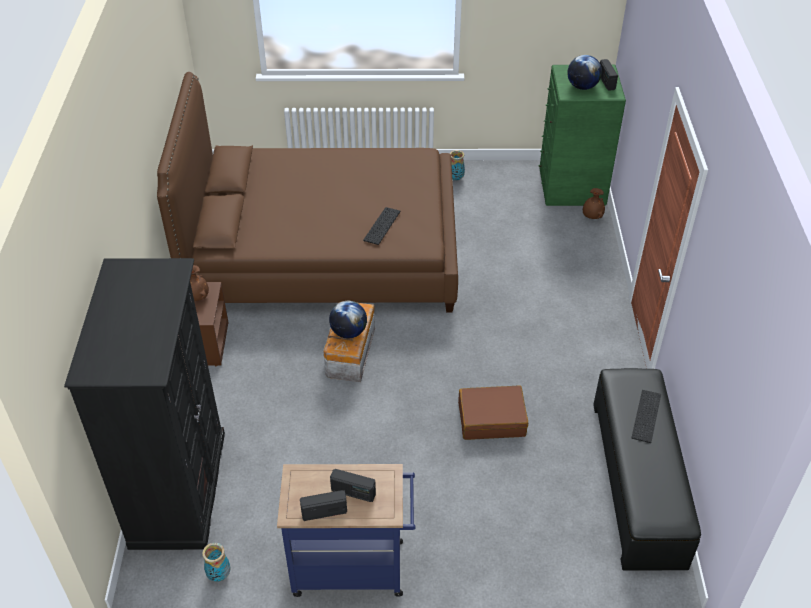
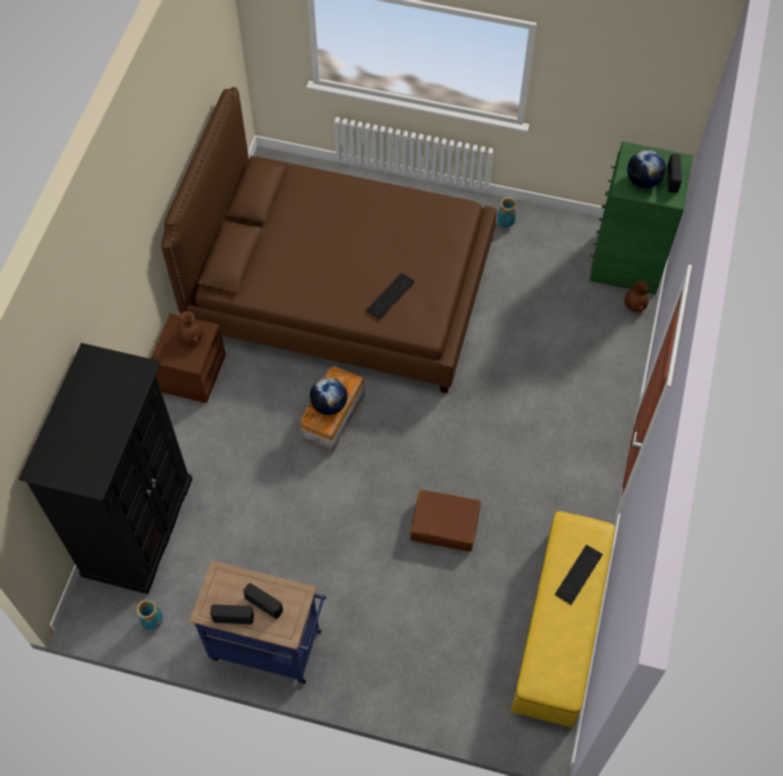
camera: 15 degrees right, 15 degrees up
(638, 482) = (561, 627): black bench -> yellow bench

